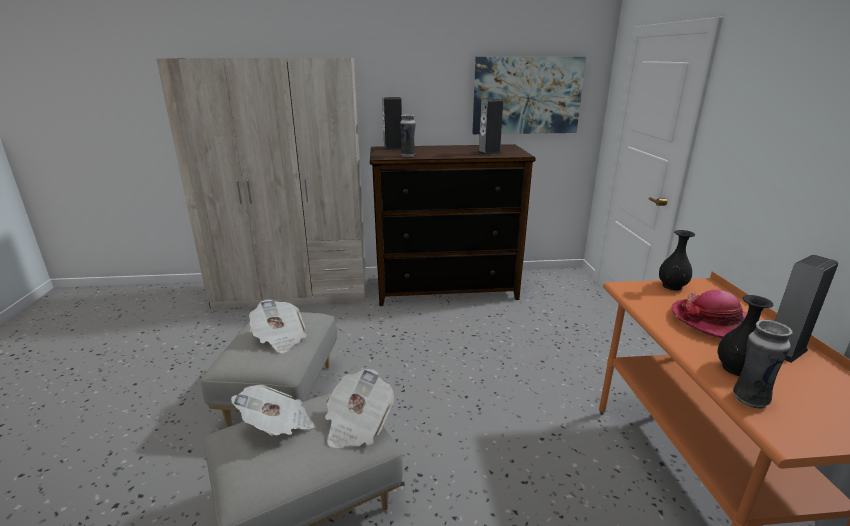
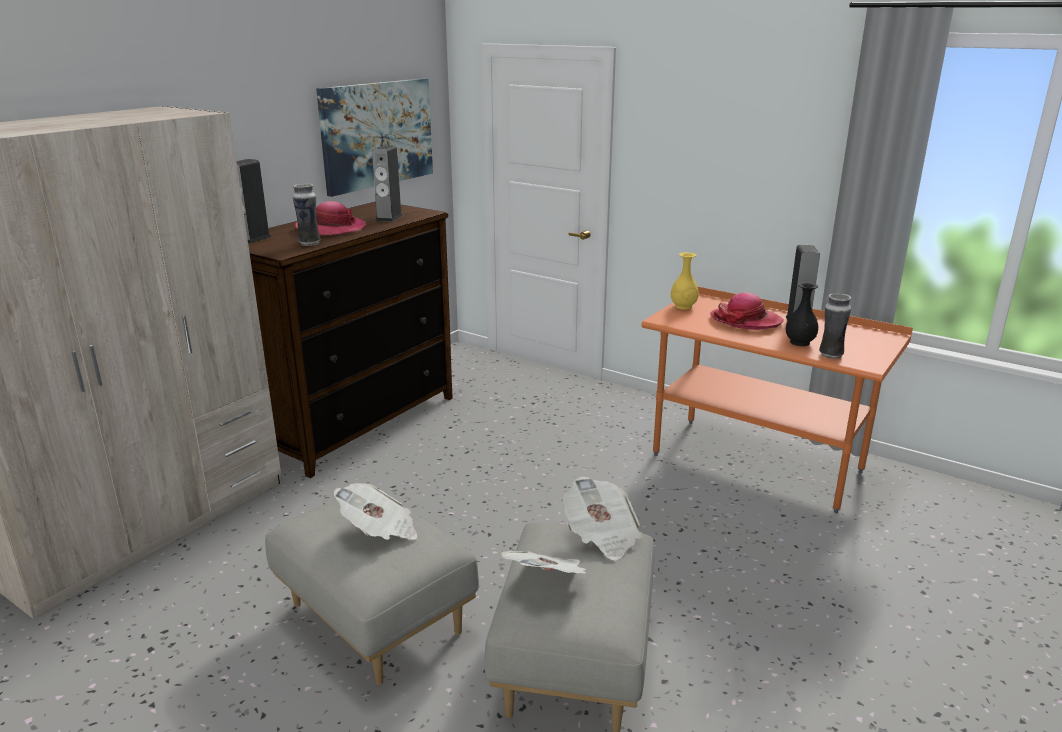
camera: 50 degrees left, 0 degrees up
(441, 151) = (331, 228): none -> hat
(671, 286) = (683, 306): black vase -> yellow vase

